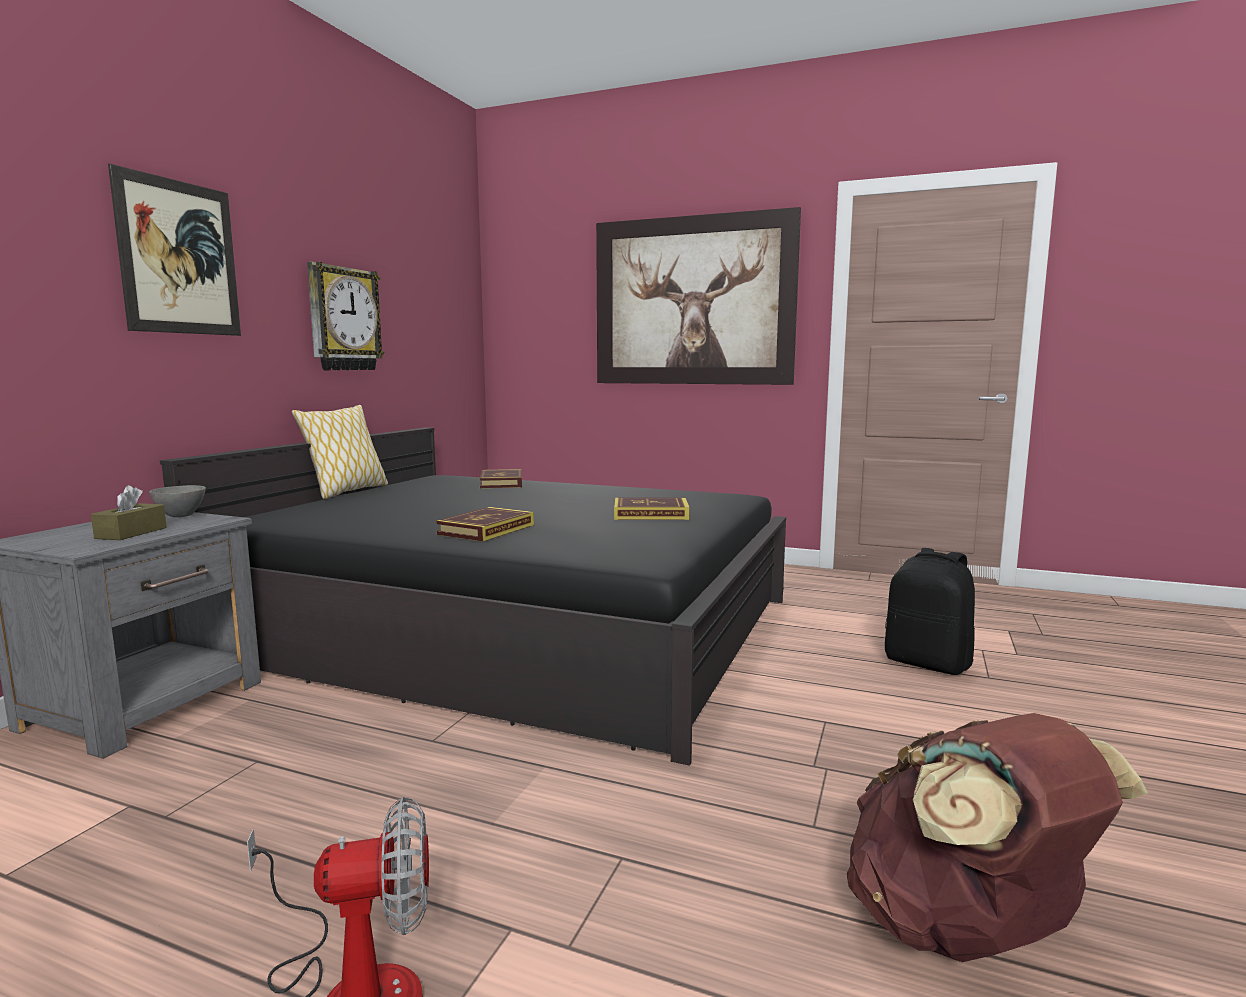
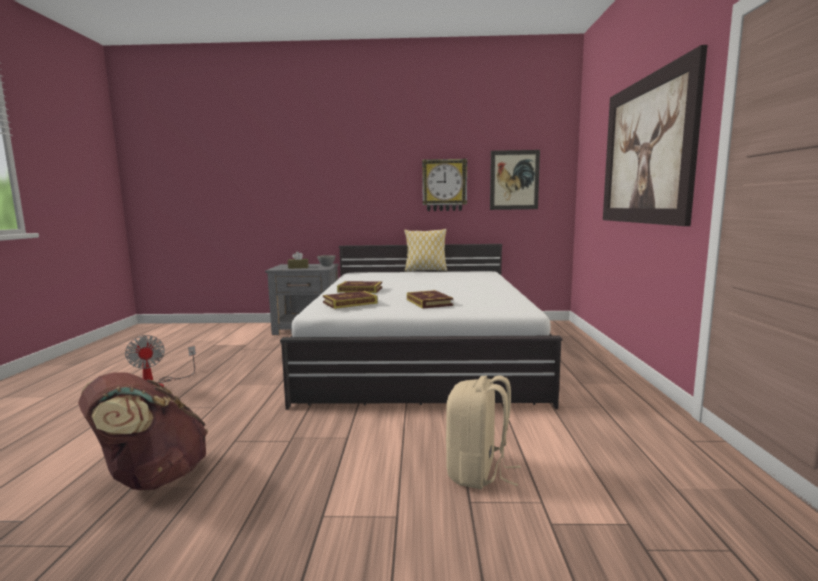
camera: 70 degrees right, 0 degrees up
(179, 257) = (357, 168): picture -> picture (514, 180)
(501, 483) = (483, 278): book -> book (350, 303)
(514, 627) = (421, 353): black bed -> white bed
(928, 663) = (478, 472): black backpack -> beige backpack

